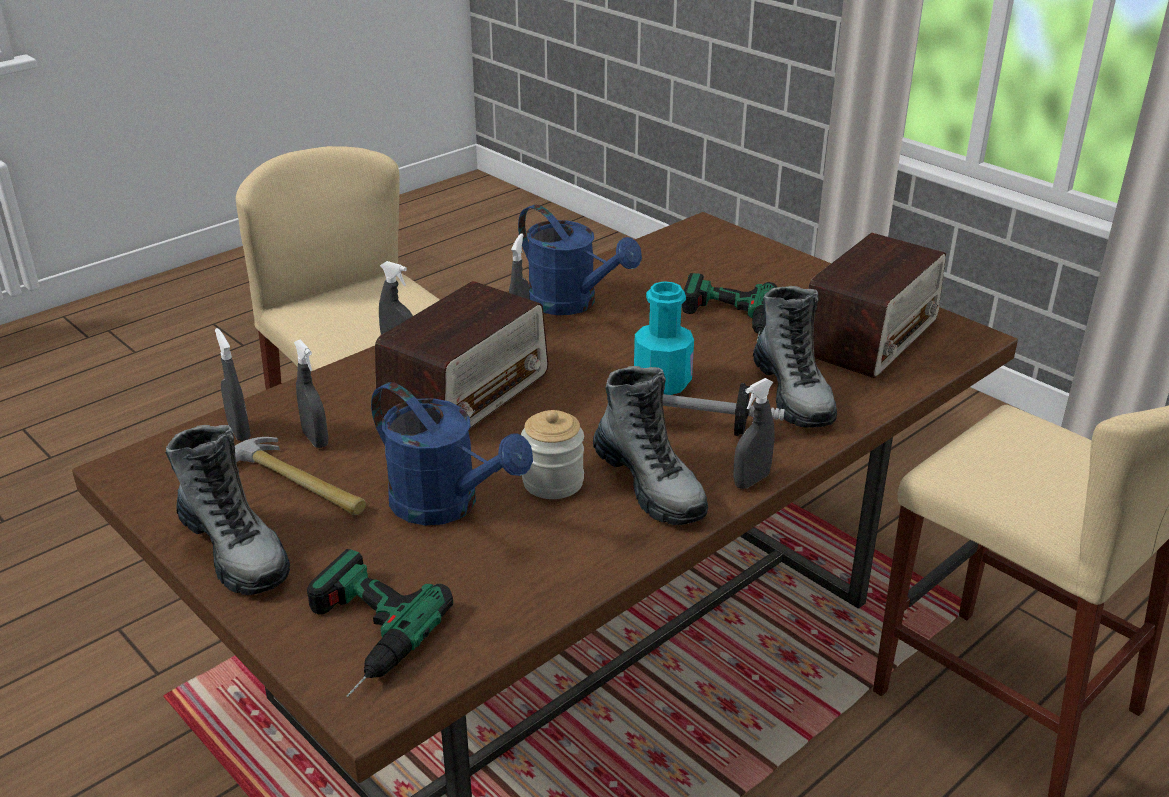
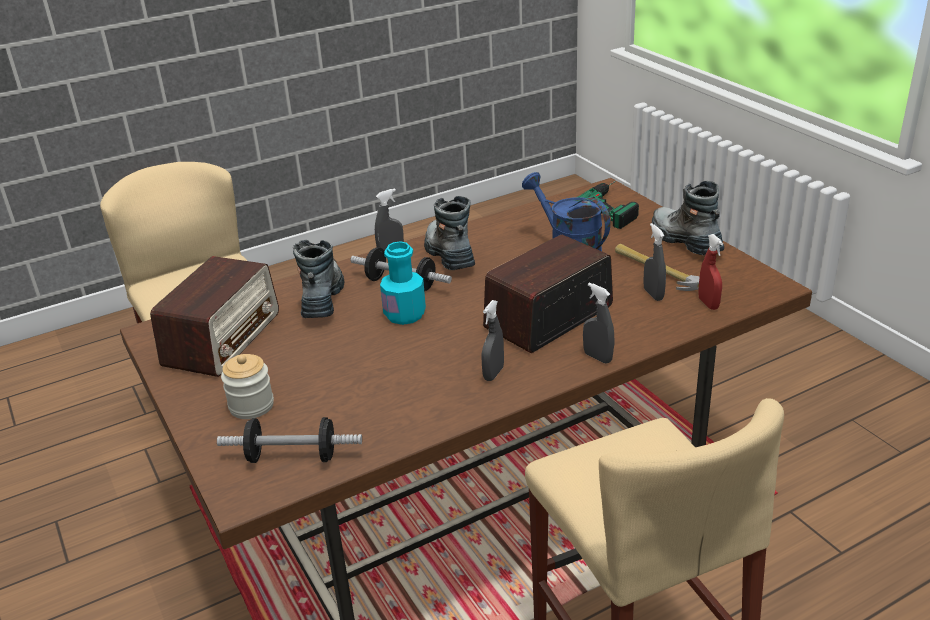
camera: 165 degrees left, 0 degrees up
(239, 431) = (708, 304): grey spray bottle -> red spray bottle
(553, 482) = (504, 260): jar -> jar (251, 406)
(572, 304) = (439, 395): blue watering can -> none
(684, 251) = (292, 457): none -> dumbbell
(727, 320) = (318, 364): power drill -> none
(870, 336) = (223, 338): radio -> radio turned 150 degrees clockwise

